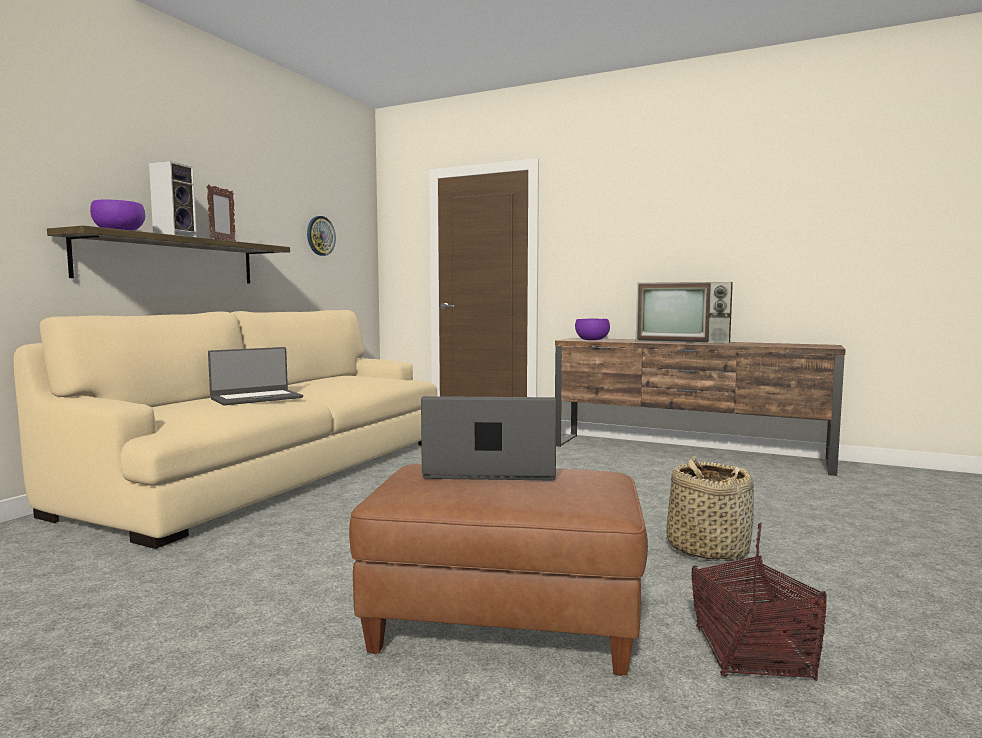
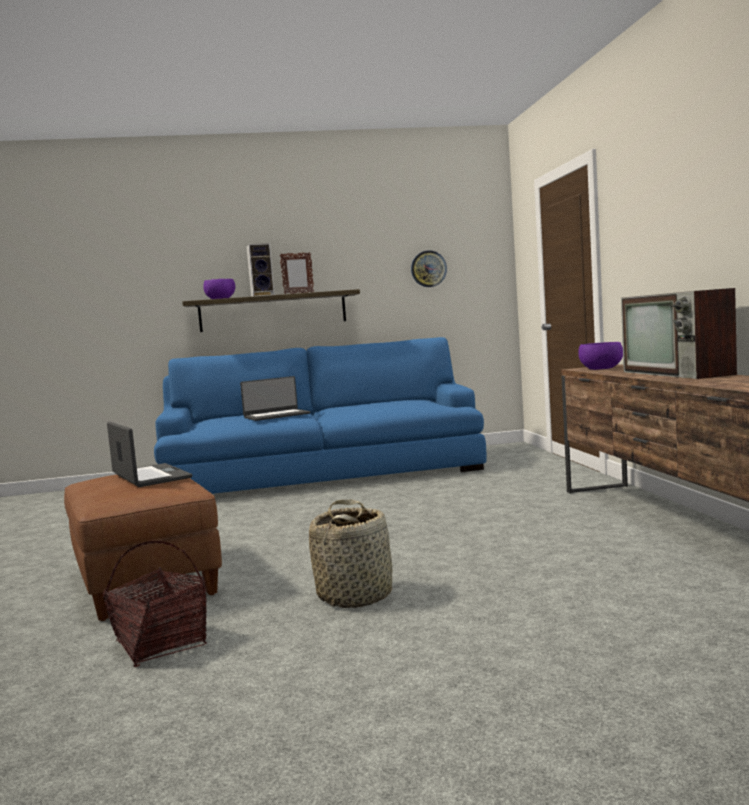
camera: 55 degrees right, 0 degrees up
(256, 398) = (276, 415): laptop -> laptop turned 45 degrees counterclockwise
(277, 471) = (323, 475): beige sofa -> blue sofa

